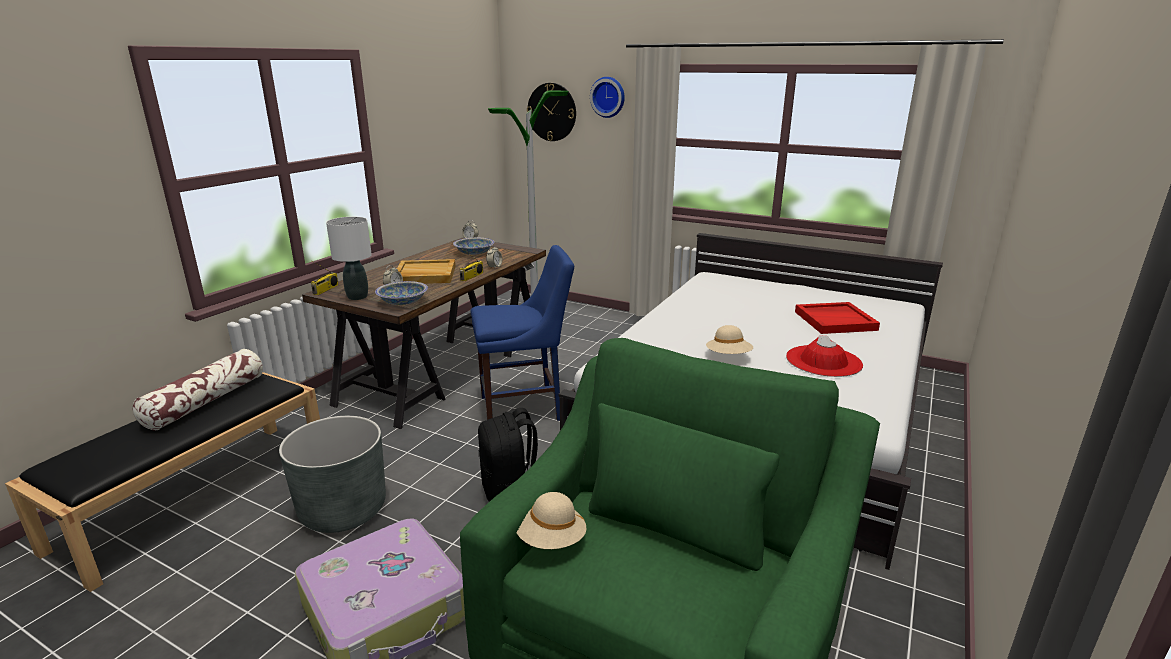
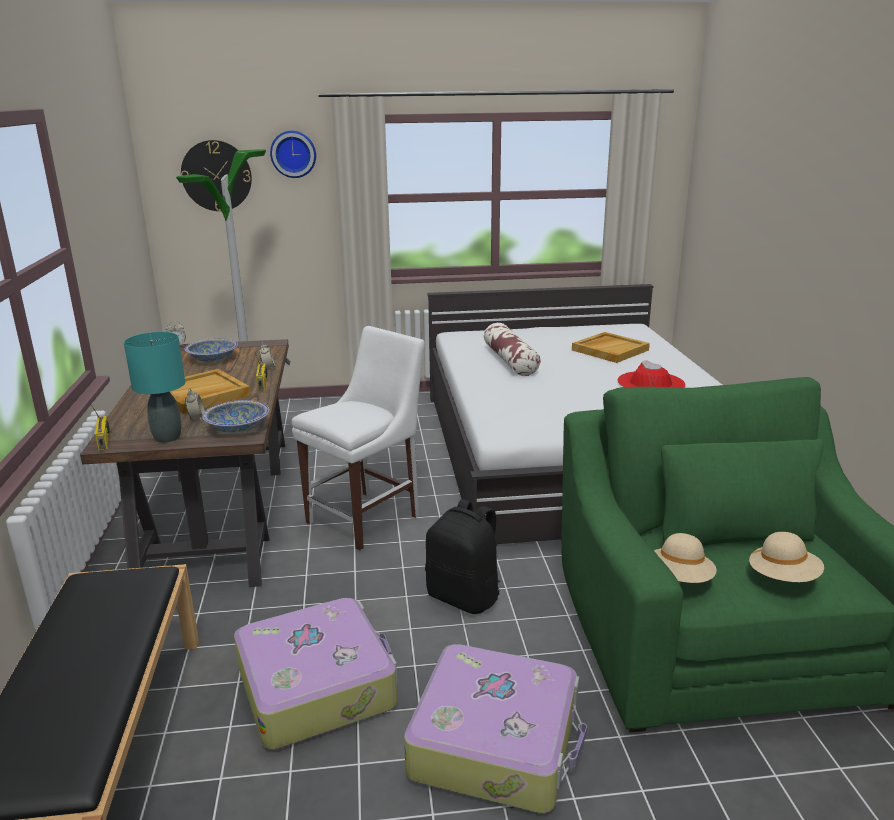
camera: 35 degrees left, 0 degrees up
(206, 401) = (79, 626): pillow -> pillow (510, 360)
(343, 510) = (317, 685): grey planter -> suitcase
(357, 297) = (168, 437): white table lamp -> turquoise table lamp
(525, 408) = (367, 517): blue chair -> white chair
(728, 356) = (584, 399): beige hat -> beige hat (783, 577)
(835, 320) = (610, 350): red tray -> beige tray

